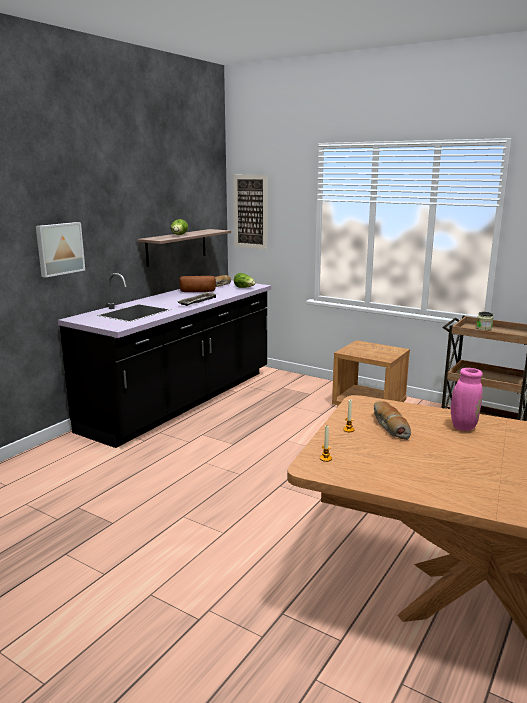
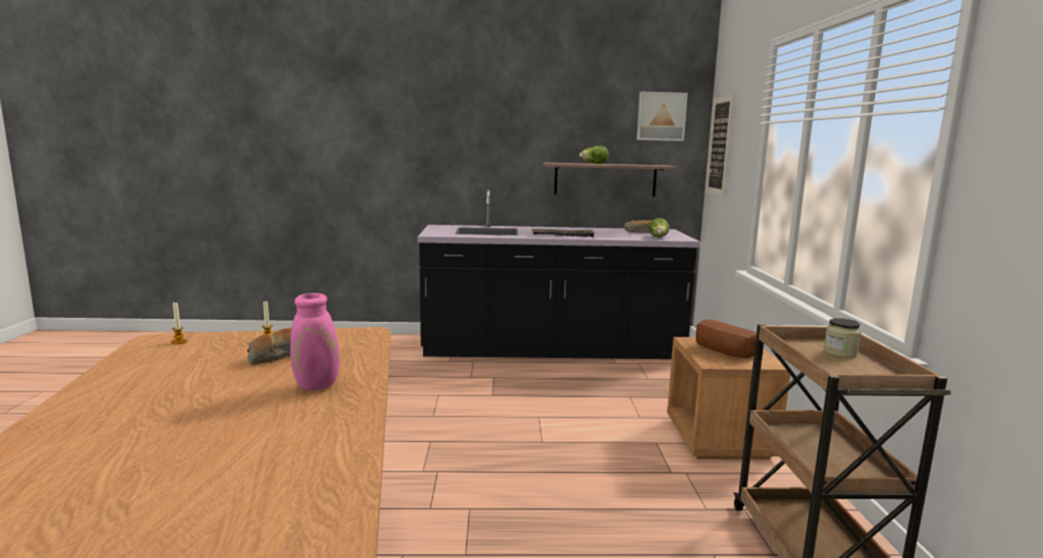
camera: 55 degrees right, 5 degrees down
(59, 248) = (441, 159): picture -> picture (661, 116)
(197, 292) = (601, 231): bread -> bread (722, 351)

